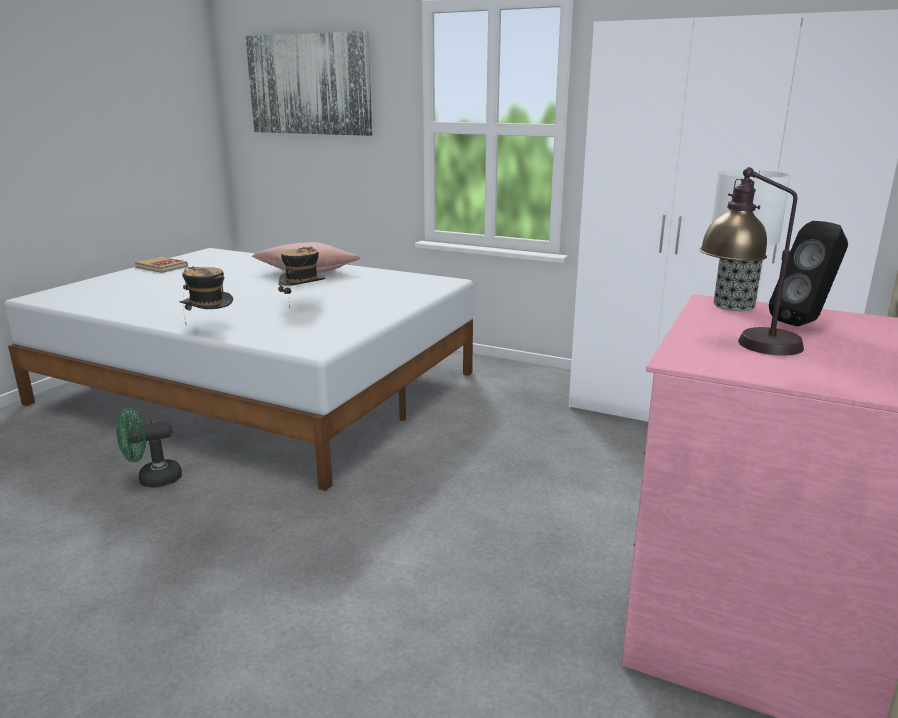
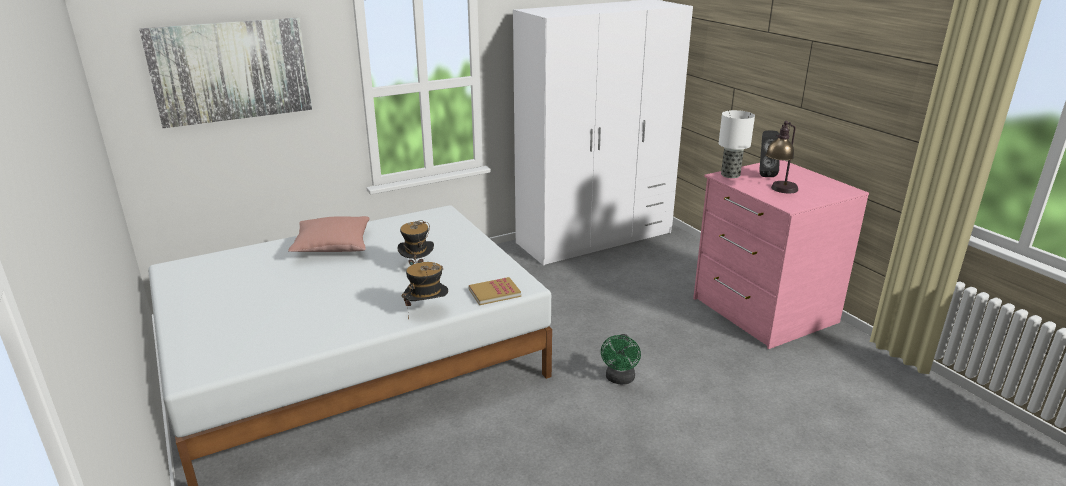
camera: 55 degrees left, 5 degrees up
(152, 479) = (456, 443): green fan -> green fan (619, 379)
(161, 267) = (189, 299): book -> book (494, 293)

